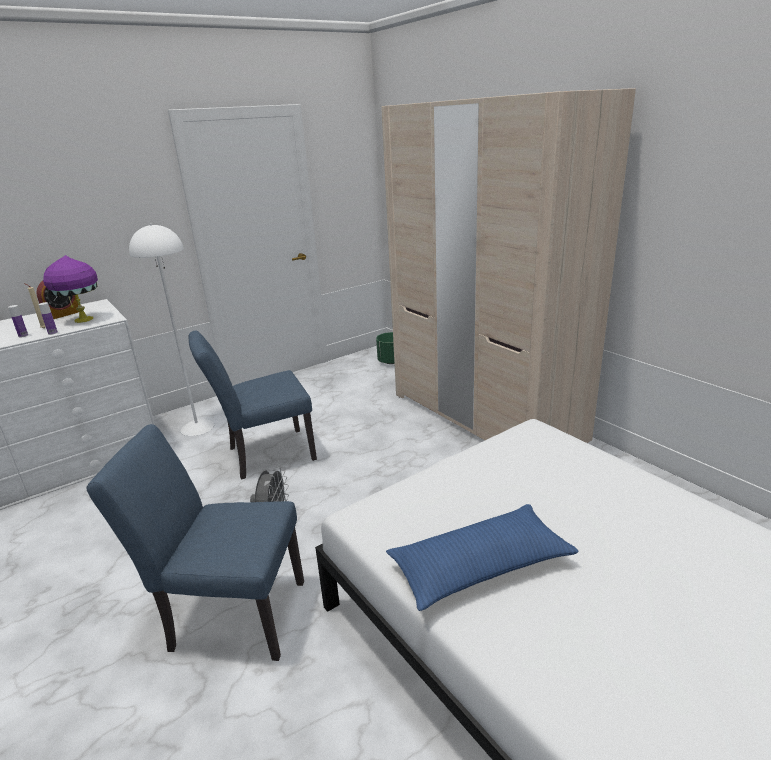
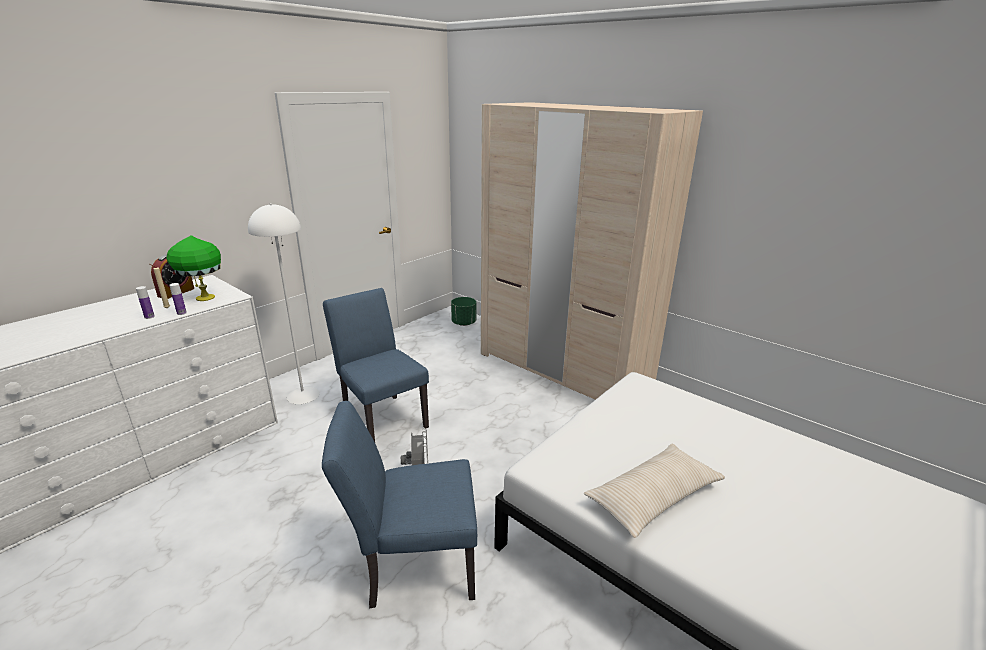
camera: 15 degrees left, 0 degrees up
(82, 320) = (204, 298): purple table lamp -> green table lamp
(264, 455) = (382, 417): blue chair -> blue chair turned 90 degrees clockwise
(480, 567) = (653, 497): blue pillow -> beige pillow

